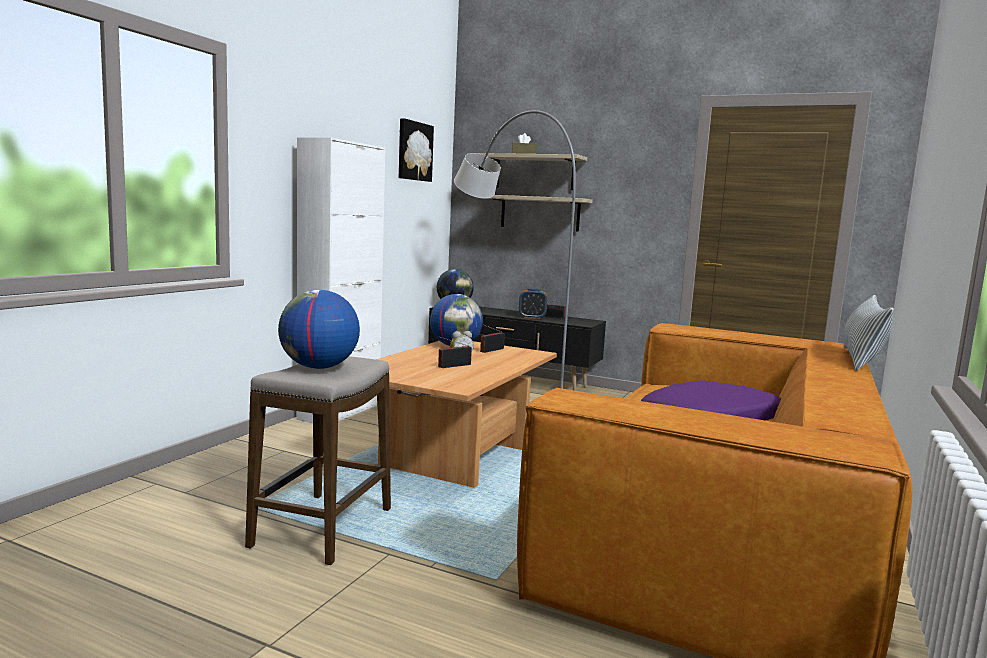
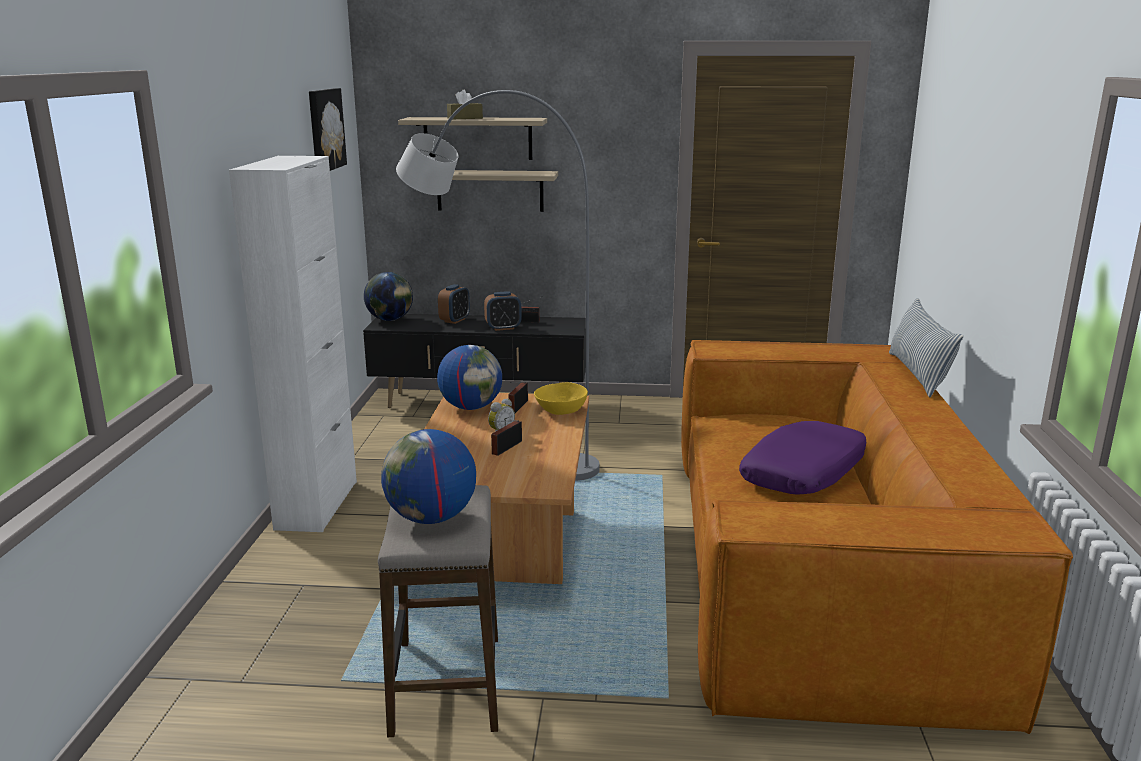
camera: 20 degrees left, 10 degrees up
(500, 311) = (454, 320): none -> alarm clock
(522, 356) = (561, 411): none -> yellow bowl

